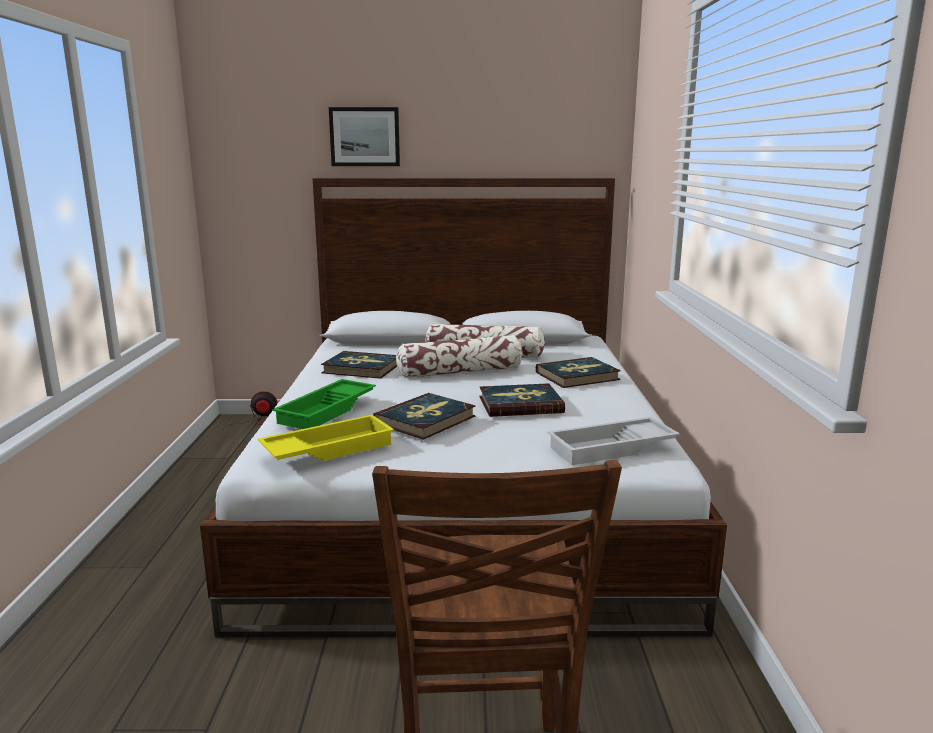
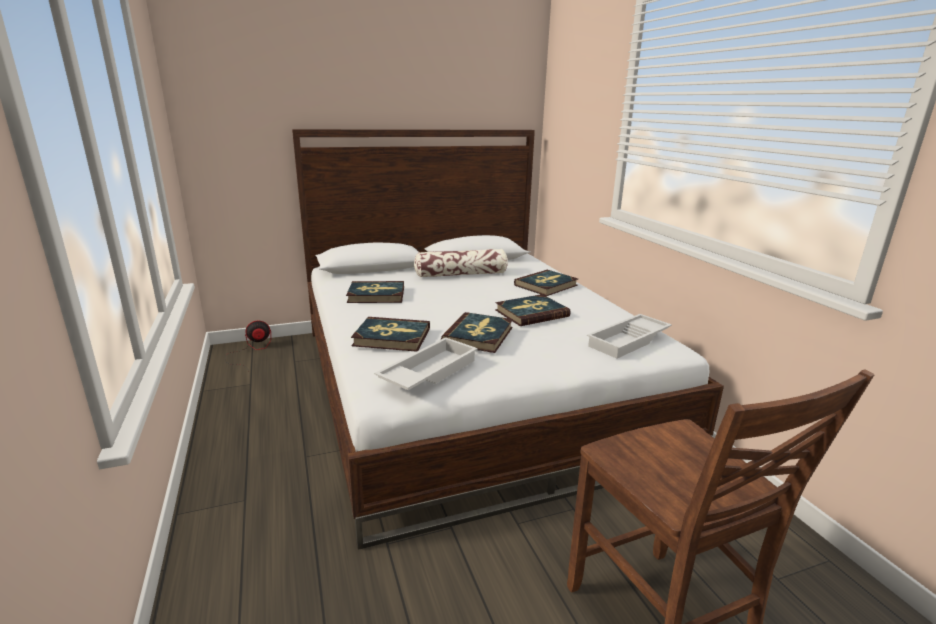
camera: 20 degrees left, 5 degrees up
(328, 411) = (392, 337): green tray -> book
(328, 448) = (428, 372): yellow tray -> white tray
(365, 137) = (336, 92): picture -> none
(460, 372) = (458, 290): pillow -> none

